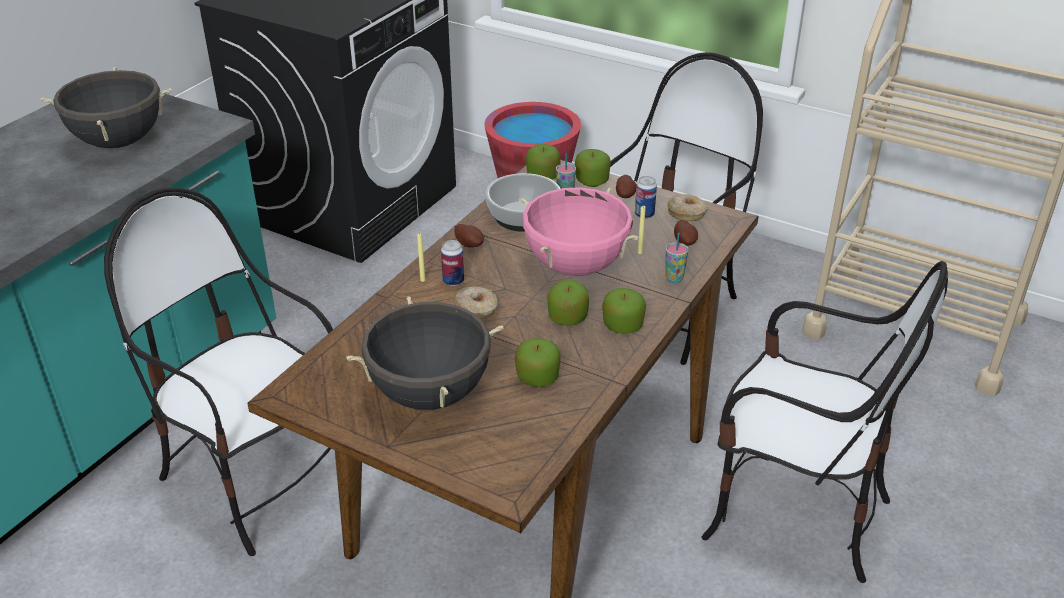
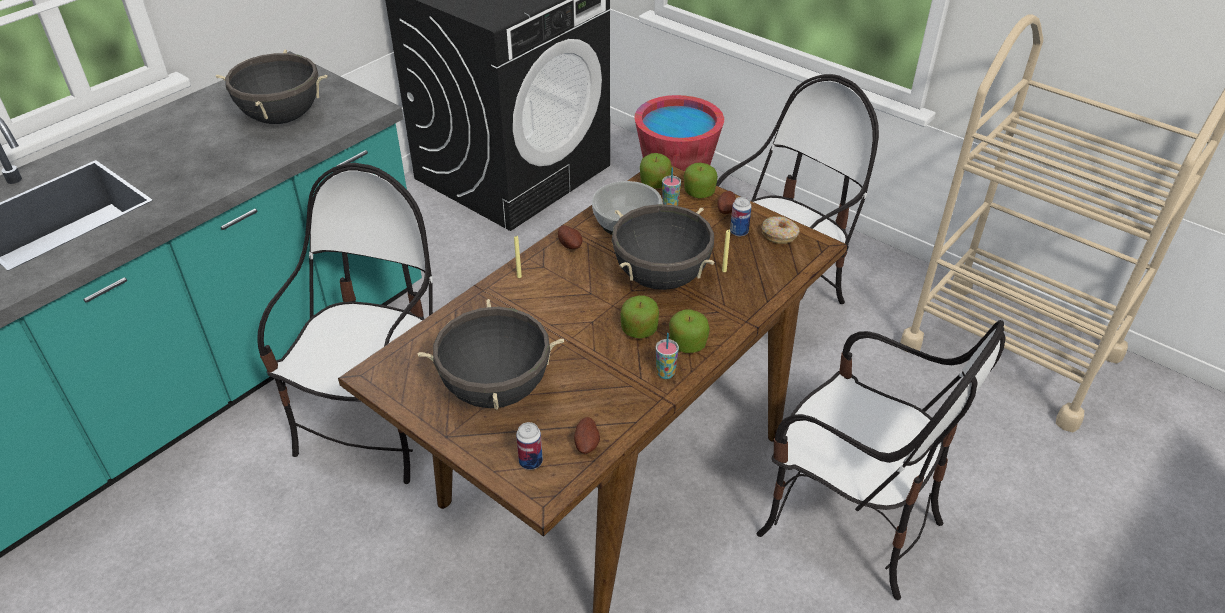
camera: 10 degrees right, 5 degrees up
(257, 479) = (379, 423): chair -> chair turned 60 degrees clockwise
(453, 281) = (546, 280): can -> can (530, 462)
(477, 309) = (559, 311): donut -> none
(537, 377) = (596, 386): apple -> none
(575, 266) = (660, 278): pink cooking pot -> black cooking pot
(674, 279) = (749, 301): cup -> cup (665, 373)
(685, 242) = (769, 264): potato -> potato (587, 444)

